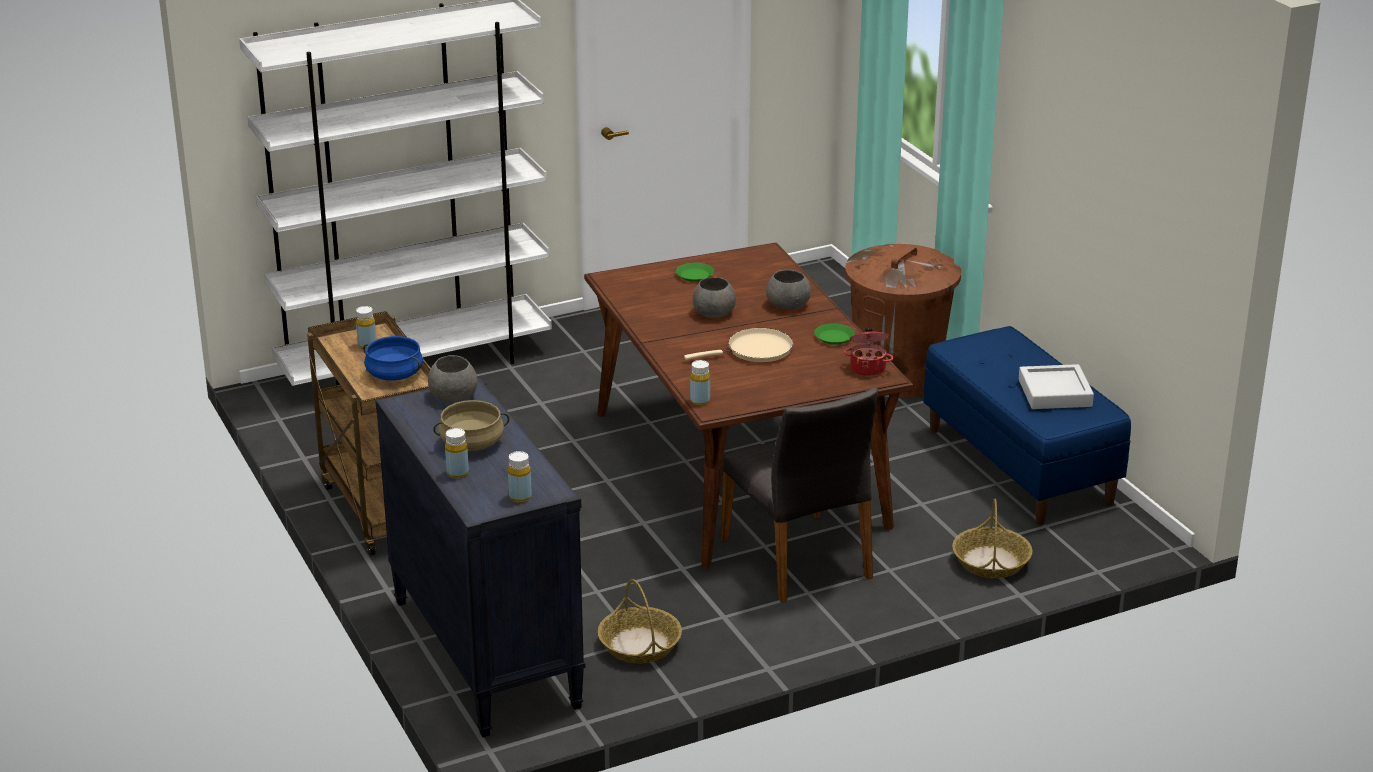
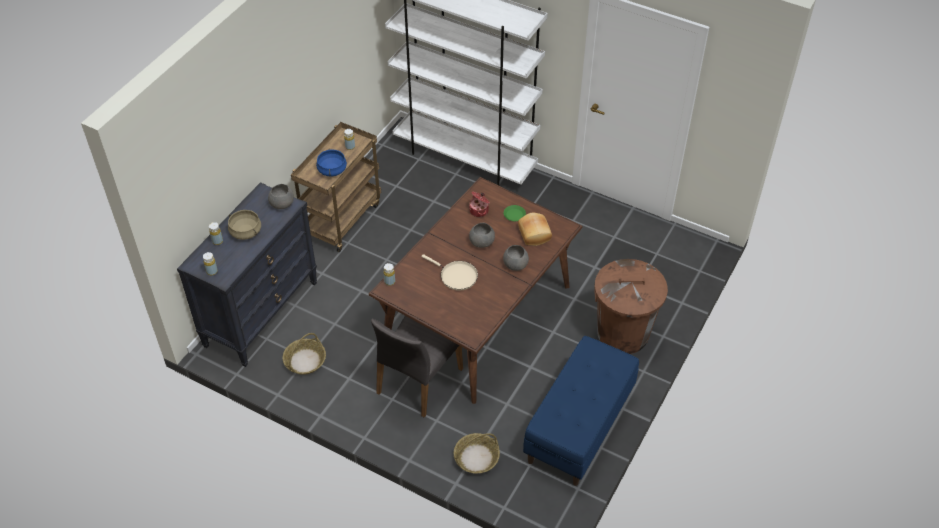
camera: 55 degrees right, 20 degrees up
(750, 274) = (535, 234): none -> bread
(834, 337) = (496, 298): green plate -> none
(868, 368) = (475, 327): cooking pot -> cooking pot (479, 210)
(1055, 393) = (579, 411): grey tray -> none

